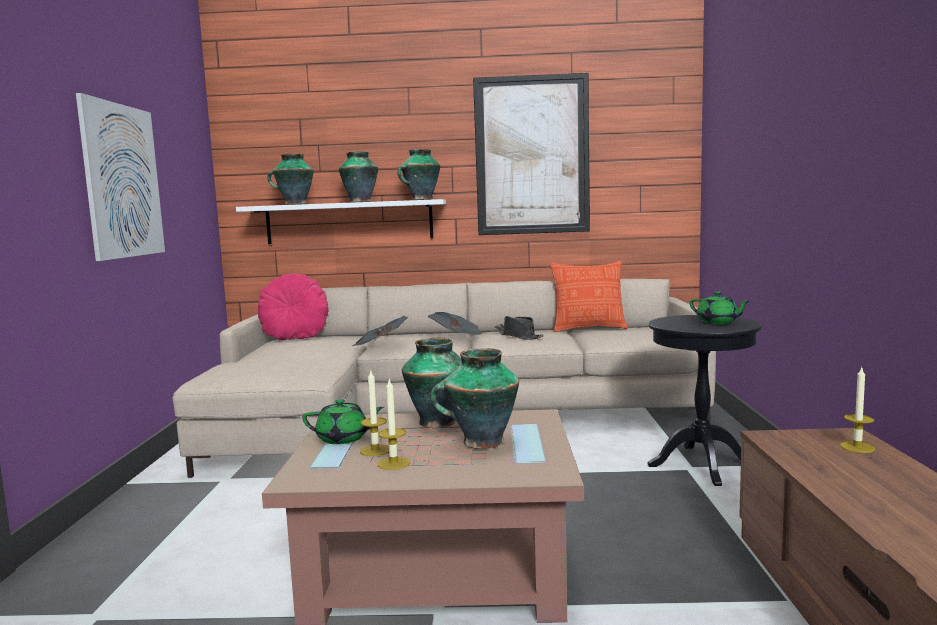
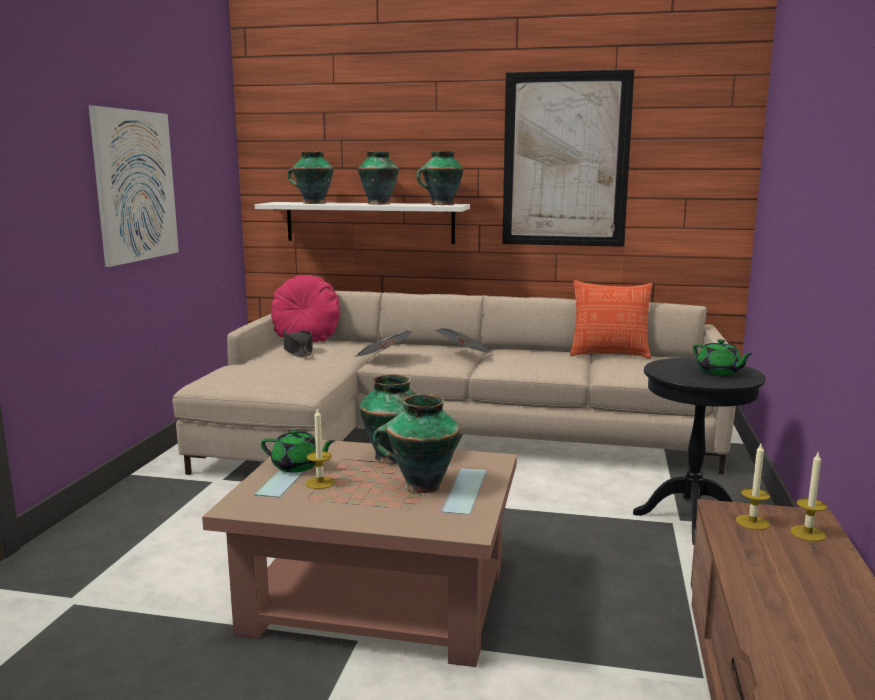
camera: 10 degrees right, 5 degrees up
(393, 463) = (329, 499): candle -> candle (752, 522)
(519, 336) = (529, 358): black hat -> black hat (298, 351)

